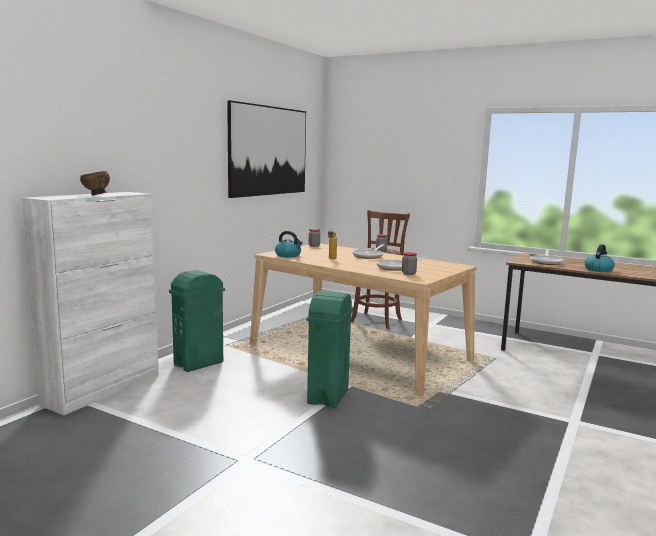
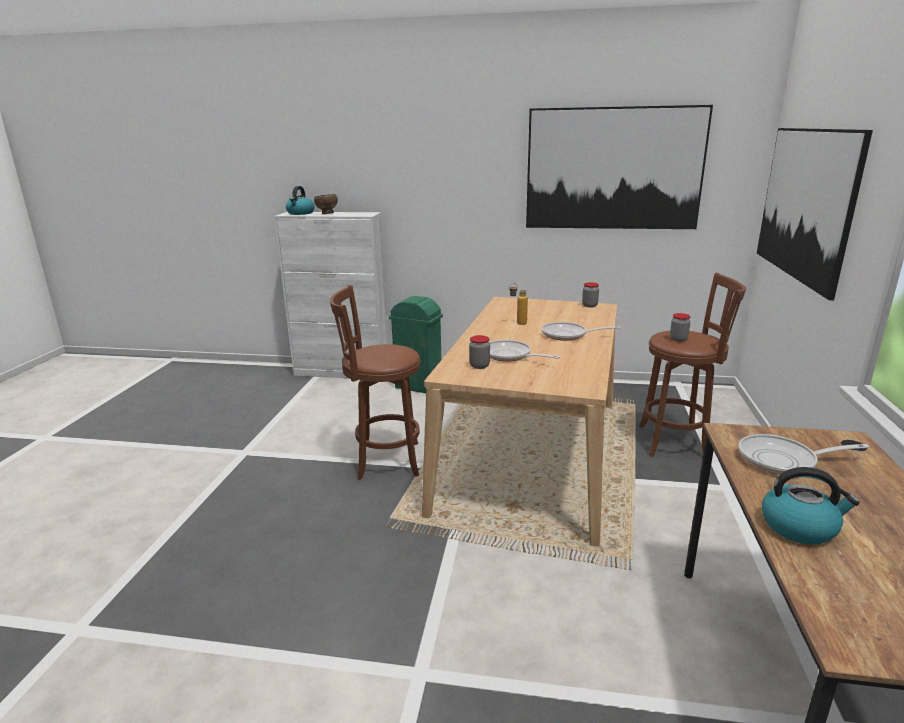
camera: 70 degrees right, 10 degrees up
(288, 255) = (508, 306): kettle -> kettle (300, 213)
(327, 397) = (384, 460): green trash can -> brown stool
(382, 168) = (805, 204): none -> picture

